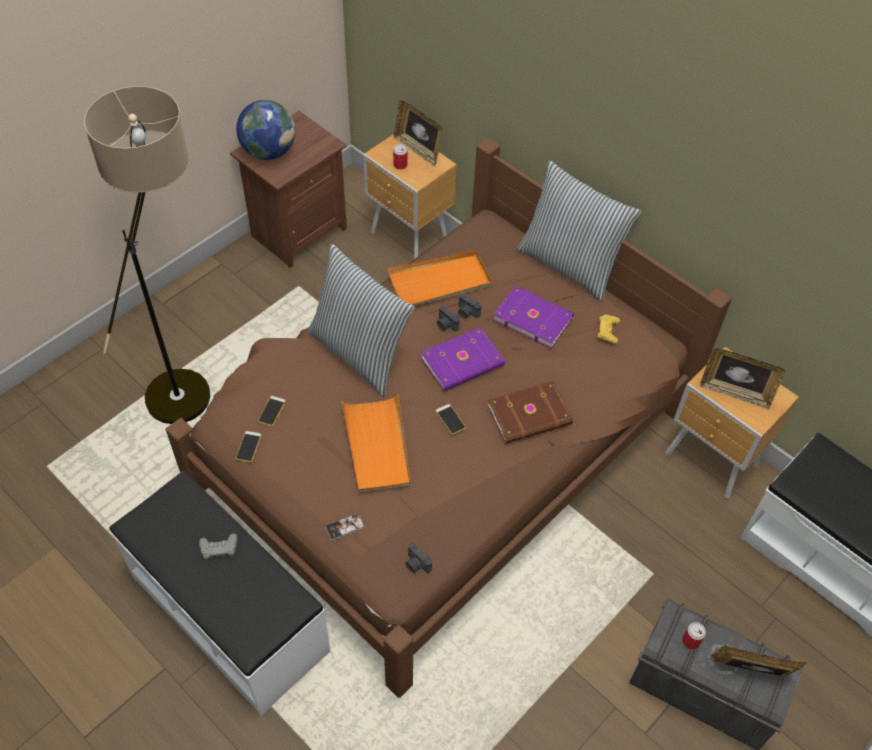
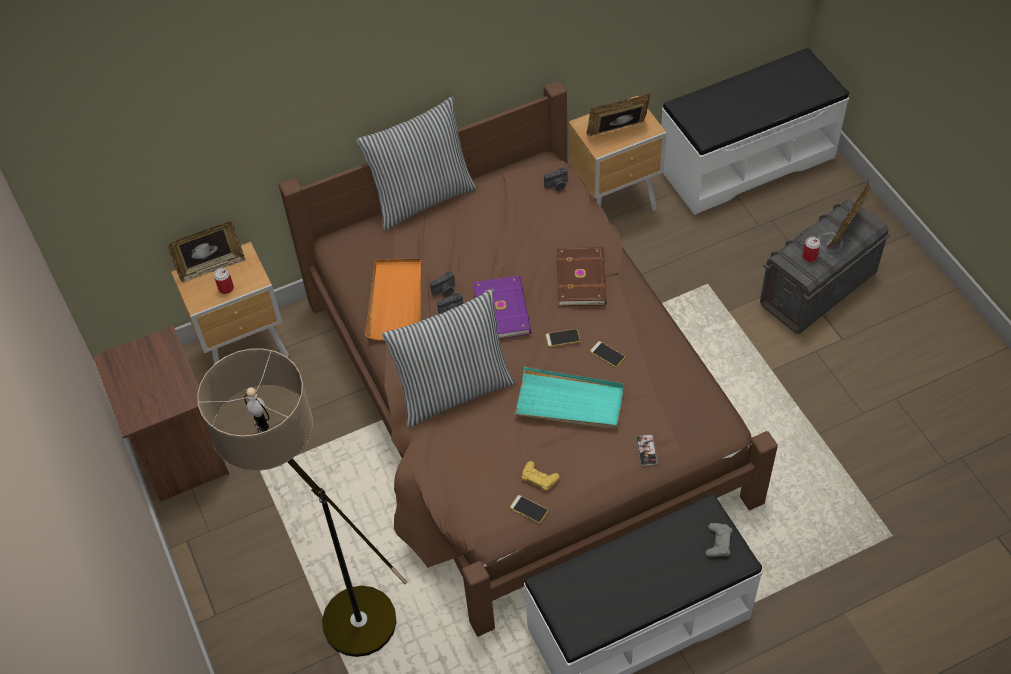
camera: 65 degrees left, 0 degrees up
(219, 548) = (627, 564): grey game controller -> grey game controller (718, 542)
(269, 152) = (144, 398): globe -> none
(272, 411) = (493, 480): phone -> phone (607, 354)
(377, 445) = (570, 402): orange tray -> turquoise tray
(416, 564) = (702, 406): camera -> camera (557, 185)
(533, 317) = (473, 243): purple book -> none
(608, 331) = (513, 194): yellow game controller -> yellow game controller (539, 478)
(735, 392) = (618, 132): picture frame -> picture frame turned 150 degrees counterclockwise

